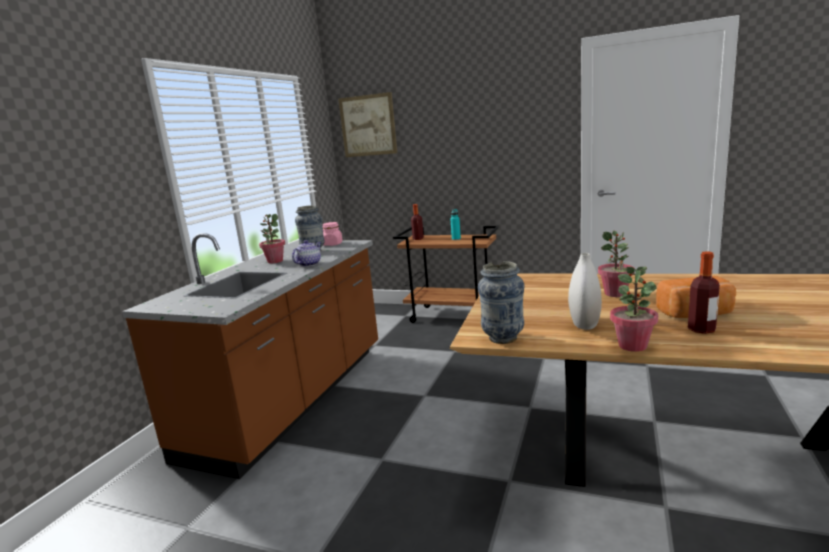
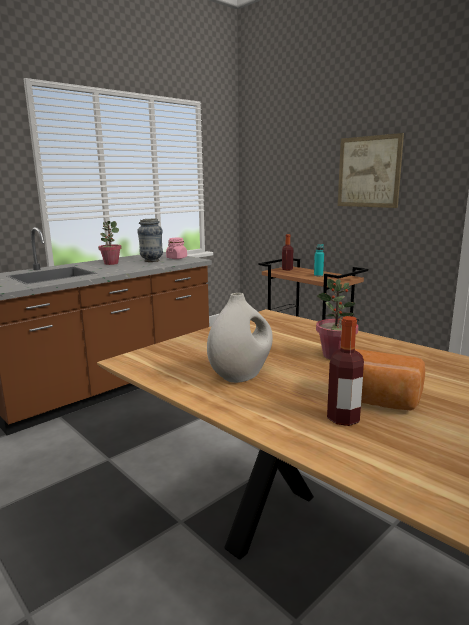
camera: 25 degrees right, 0 degrees up
(309, 264) = (124, 270): teapot -> none
(368, 125) = (266, 153): picture -> picture (369, 172)
(503, 338) = (147, 367): vase -> none
(632, 345) = (236, 411): potted plant -> none

